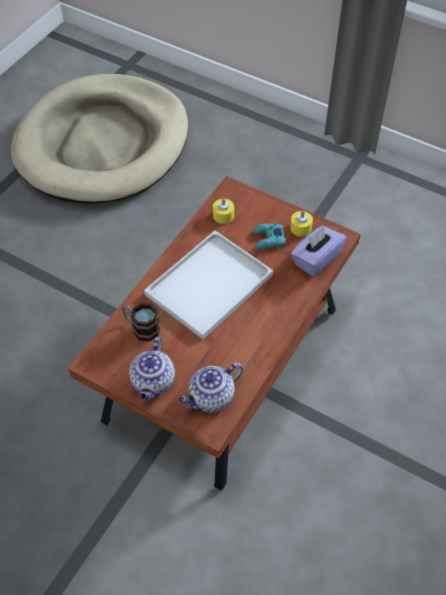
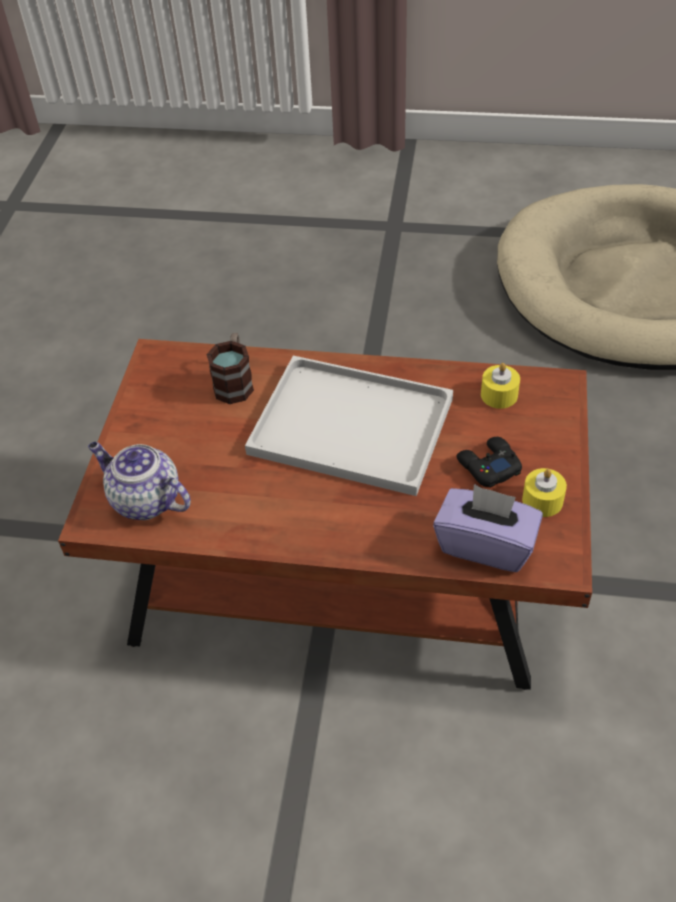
camera: 70 degrees right, 5 degrees down
(153, 383) = (147, 428): teapot -> none
(268, 239) = (488, 466): turquoise game controller -> black game controller

